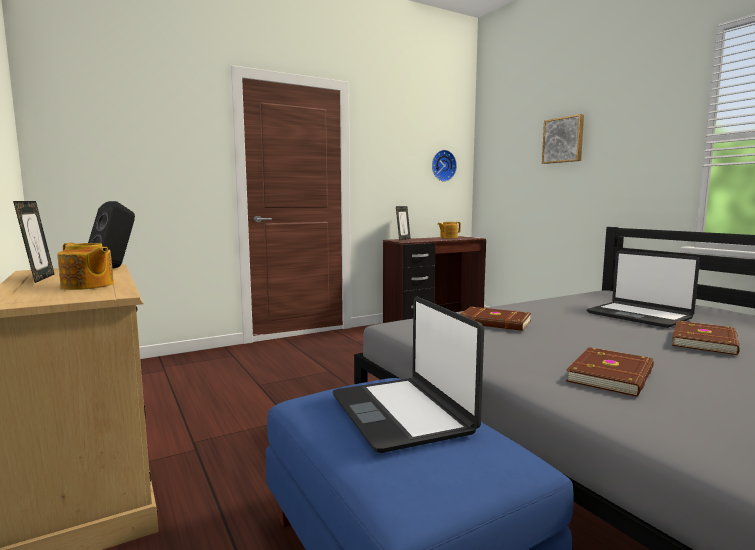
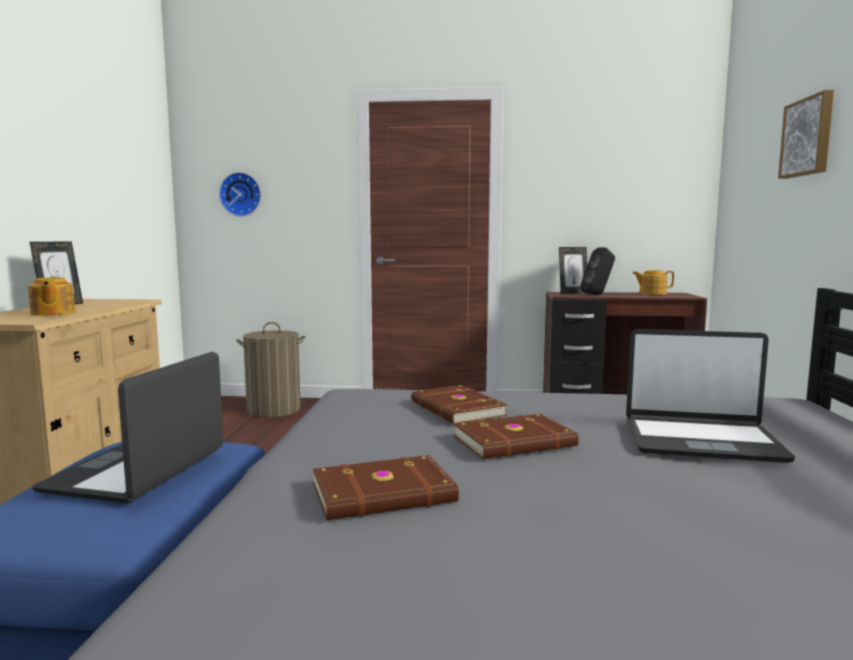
camera: 35 degrees right, 0 degrees up
(114, 268) = (135, 302): black speaker -> black speaker (598, 294)
(177, 367) = (273, 410): none -> laundry basket
(442, 165) = (656, 188): wall clock -> wall clock (241, 194)
(639, 315) = (701, 441): laptop -> laptop turned 75 degrees counterclockwise
(706, 341) = (667, 495): brown book -> brown book (516, 442)

